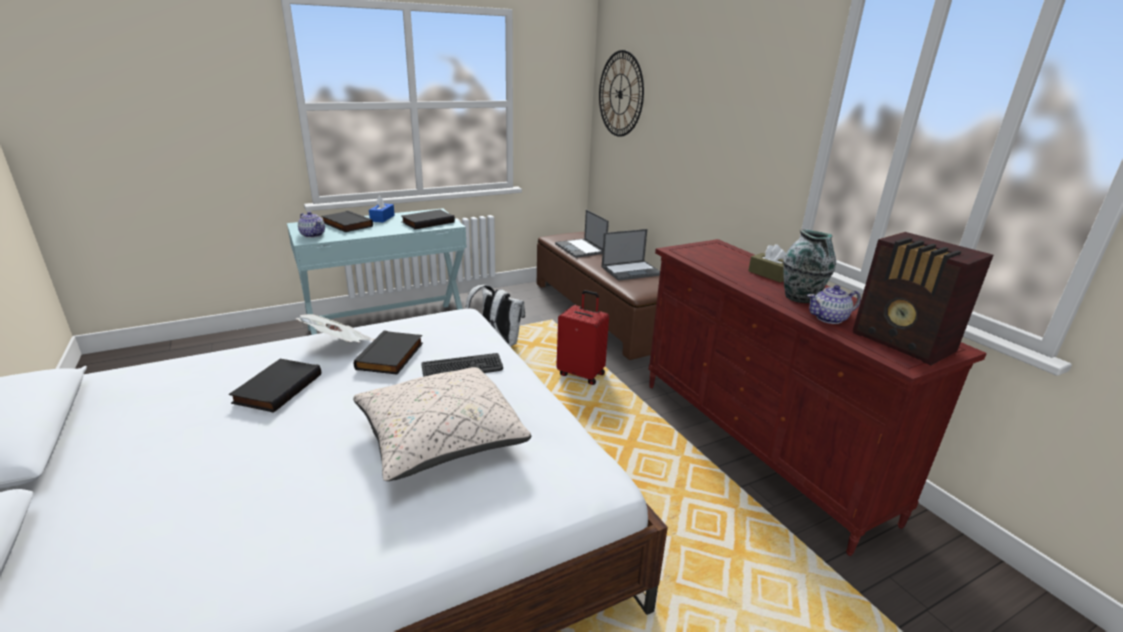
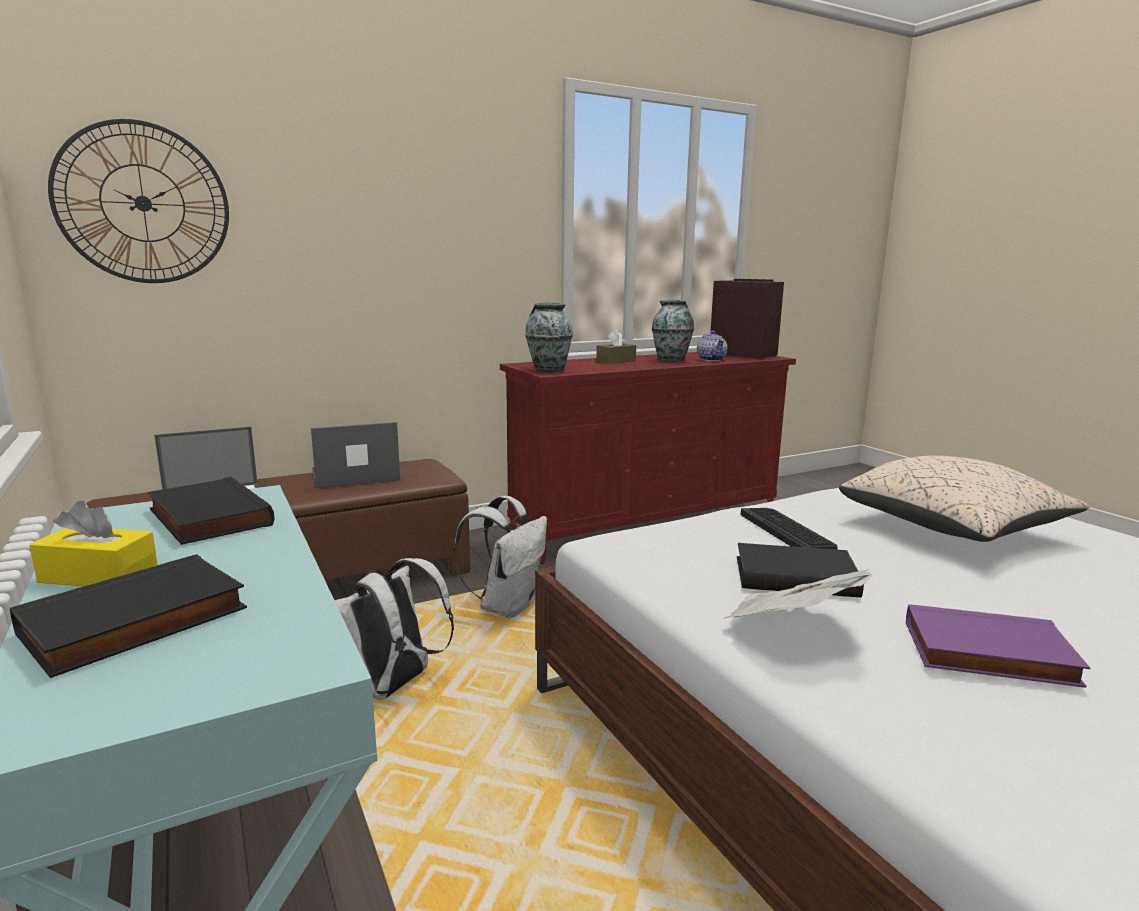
camera: 90 degrees left, 10 degrees down
(277, 388) = (988, 654): black book -> purple book
(313, 235) = (243, 664): teapot -> none
(382, 218) = (99, 575): blue tissue box -> yellow tissue box
(581, 374) = (507, 606): red suitcase -> white backpack
(631, 271) = (354, 476): laptop -> laptop turned 90 degrees counterclockwise
(691, 251) = (548, 370): none -> vase
(903, 343) = (742, 355): radio -> radio turned 105 degrees counterclockwise

